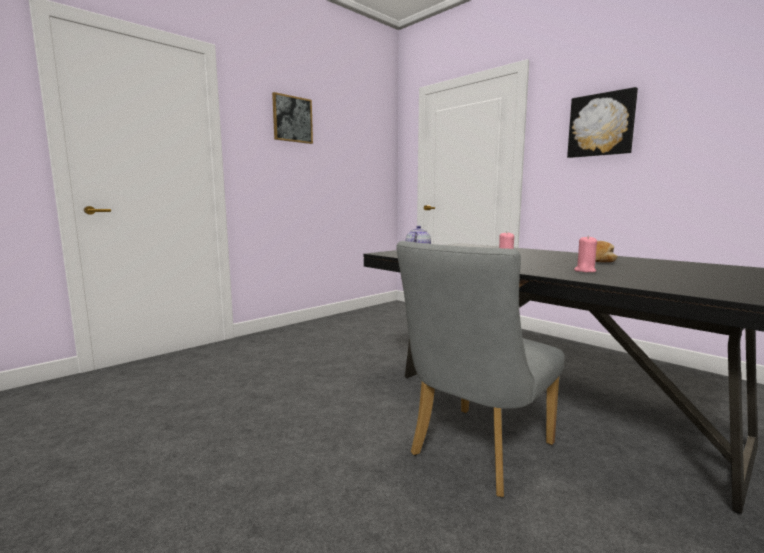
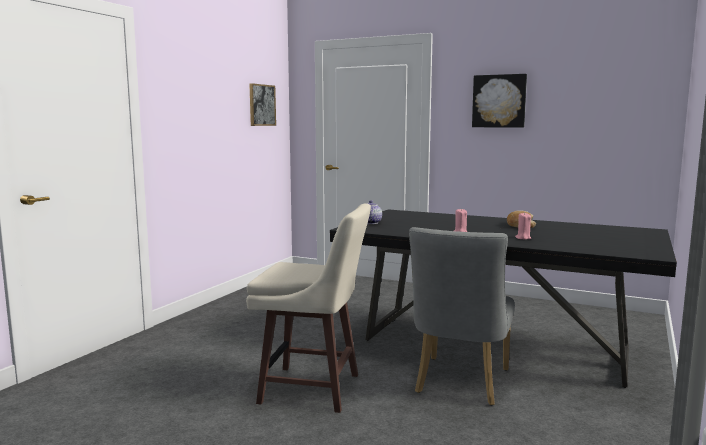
camera: 20 degrees left, 0 degrees up
(292, 119) = (199, 80): picture -> picture (262, 105)
(302, 426) = (313, 390): none -> beige stool

